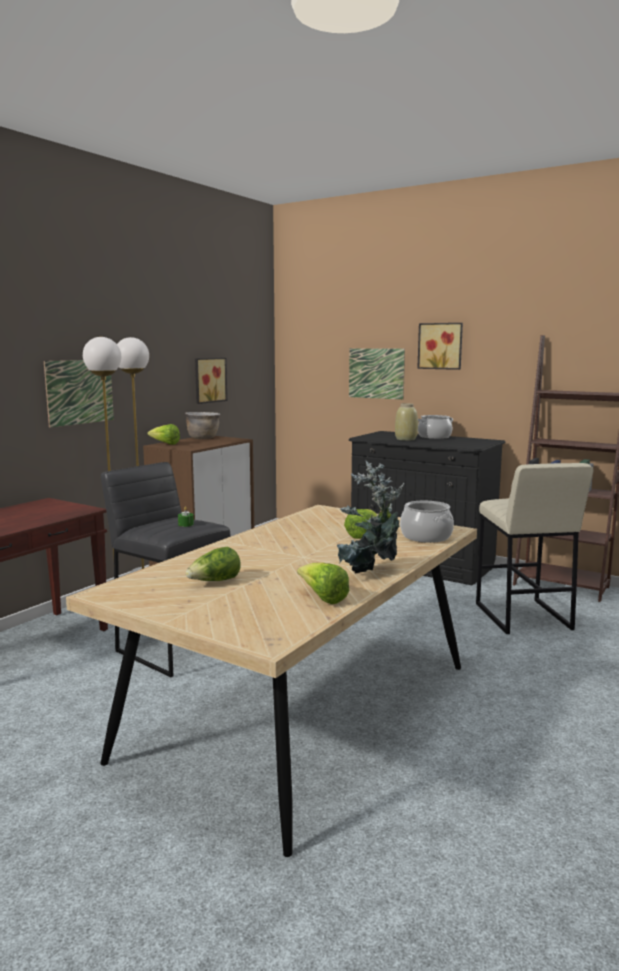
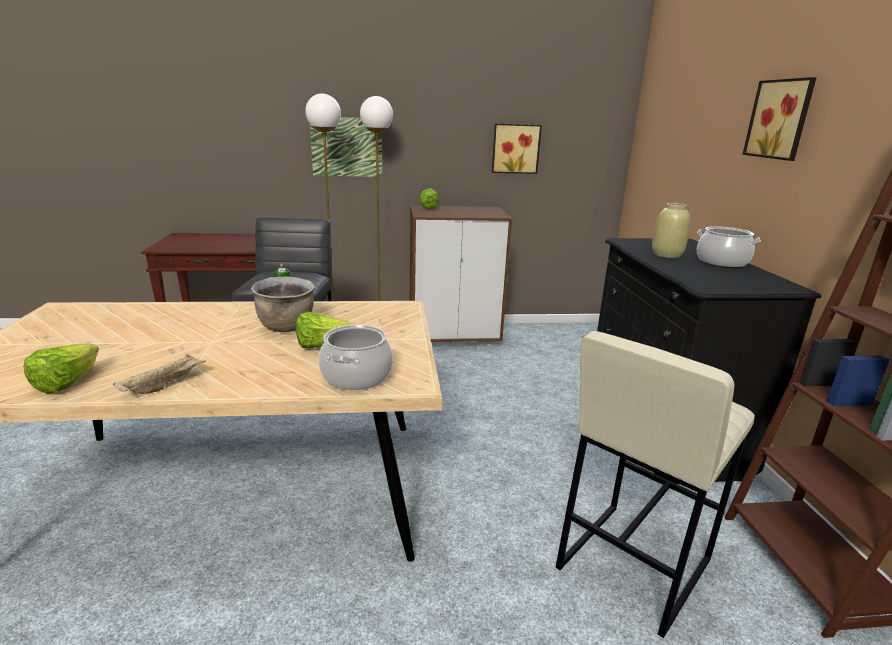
camera: 50 degrees right, 10 degrees up
(203, 438) = (478, 209): brown cooking pot -> brown cooking pot (287, 327)
(215, 582) = (105, 331): lettuce -> none
(370, 575) = (164, 385): potted plant -> beige tray
(376, 373) = (706, 157): picture -> none

